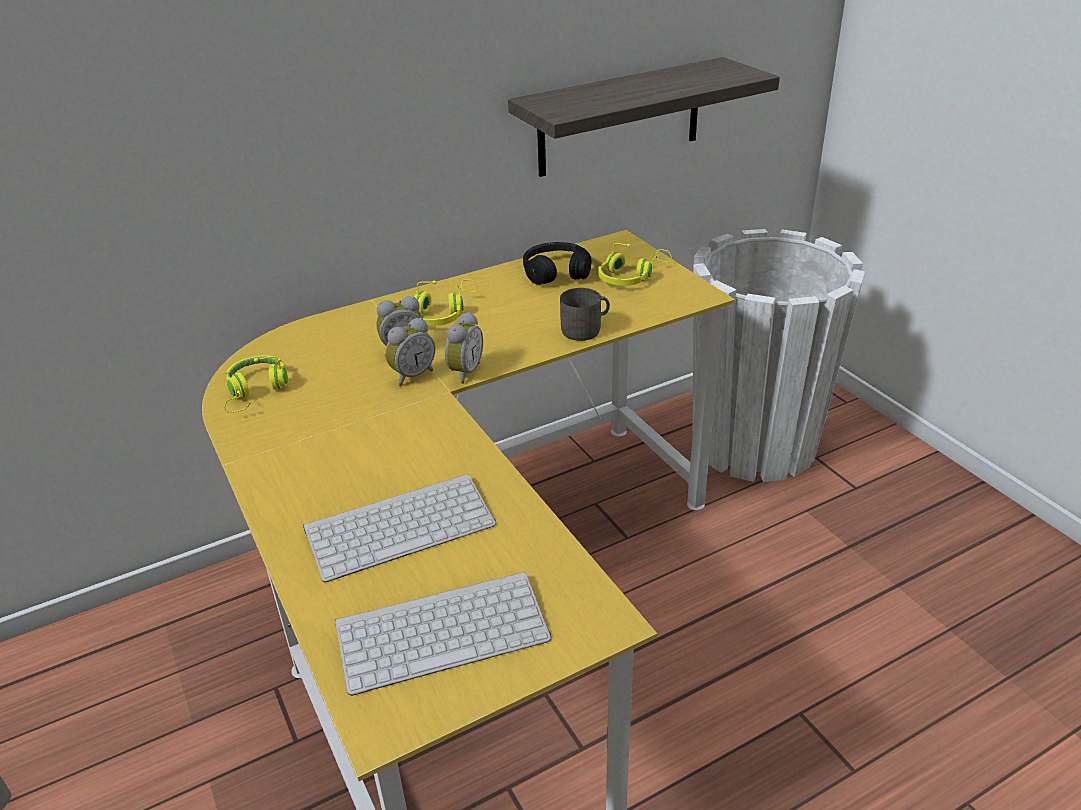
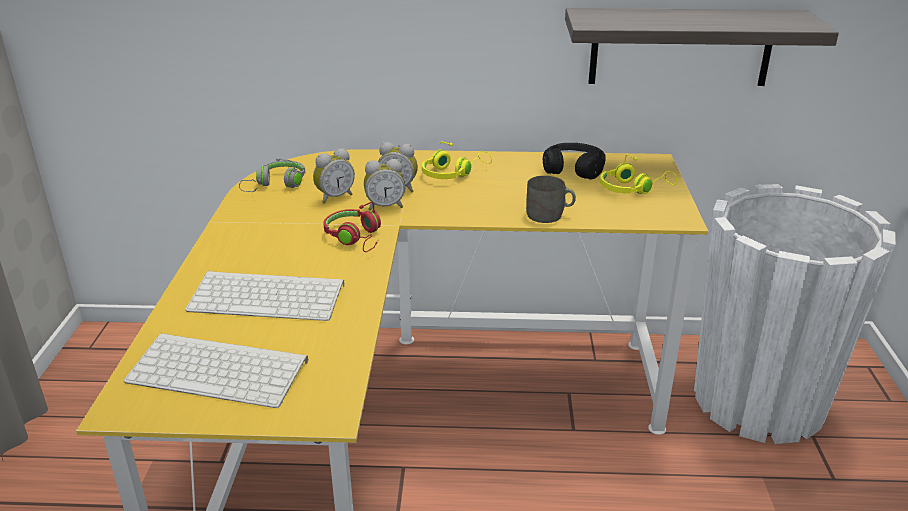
camera: 30 degrees right, 5 degrees down
(256, 391) = (276, 185): yellow headphones -> grey headphones
(421, 422) = (356, 238): none -> red headphones
(463, 372) = (423, 215): alarm clock -> alarm clock (334, 197)

